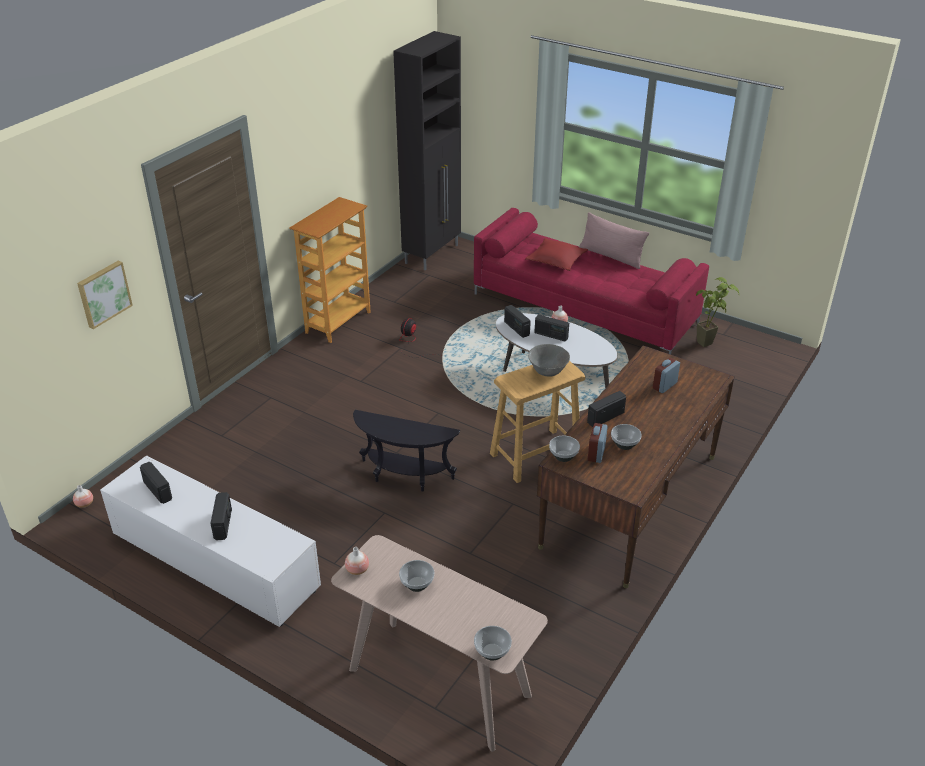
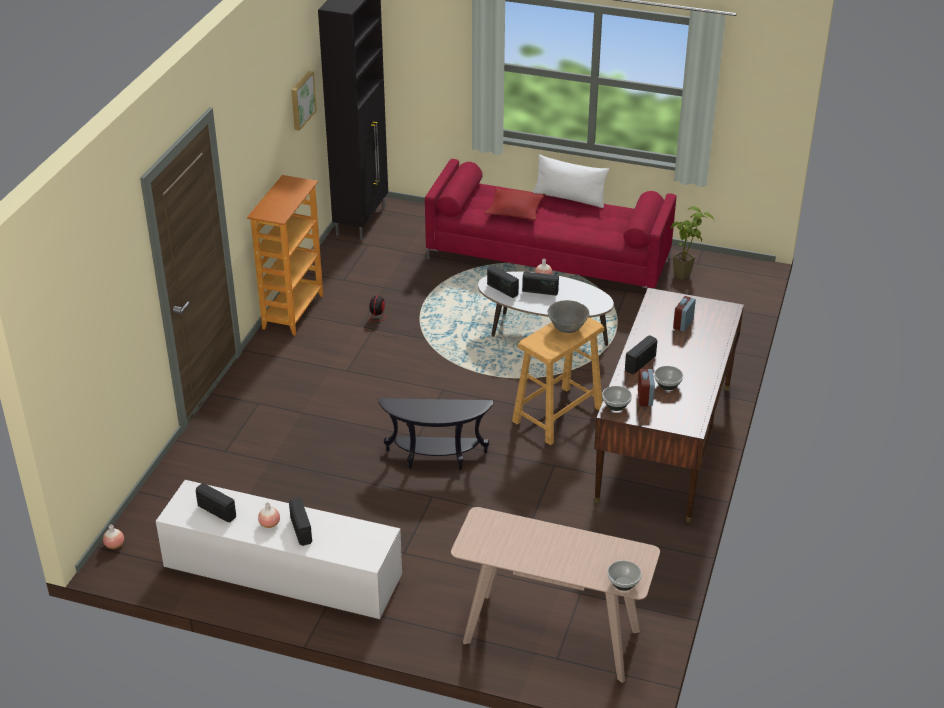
camera: 15 degrees left, 0 degrees up
(103, 293) = (118, 318): picture -> picture (301, 100)
(357, 570) = (471, 540): vase -> vase (269, 524)
(417, 584) = (531, 542): bowl -> none
(611, 256) = (569, 198): pink pillow -> white pillow

